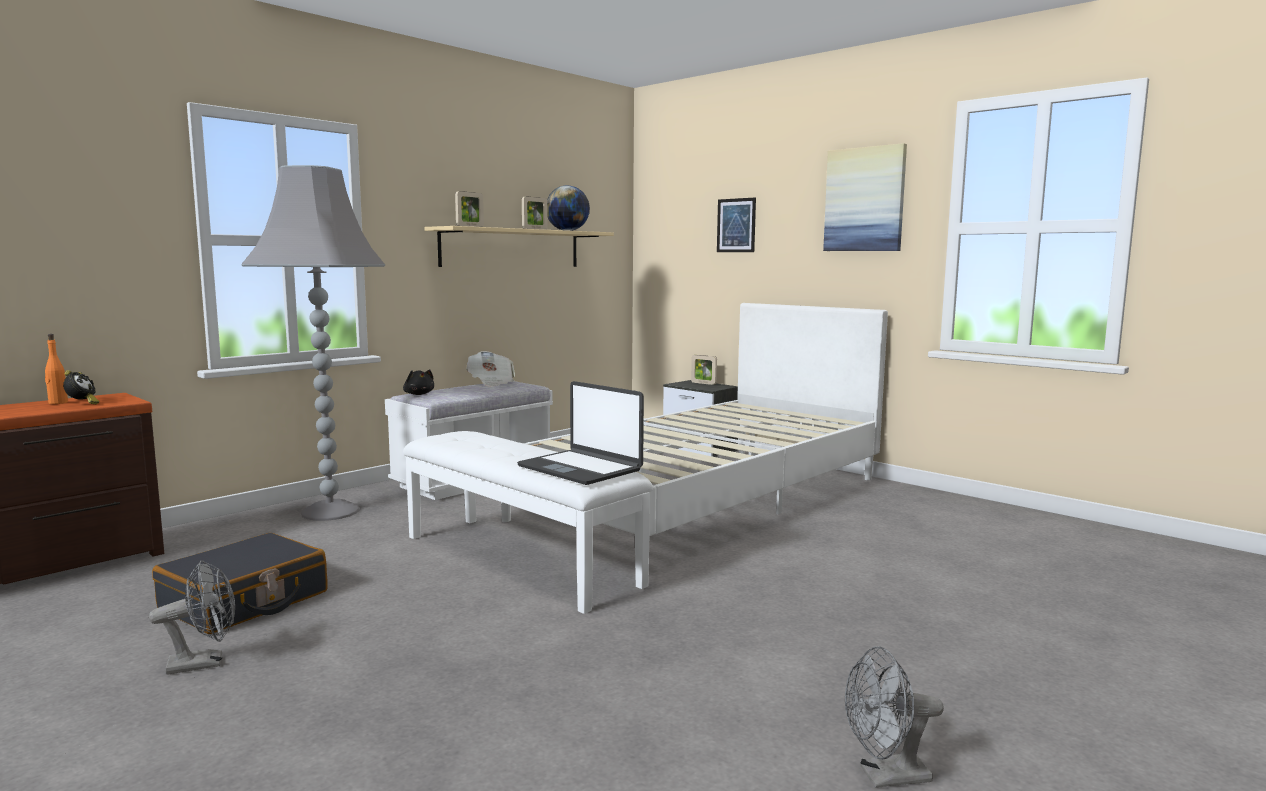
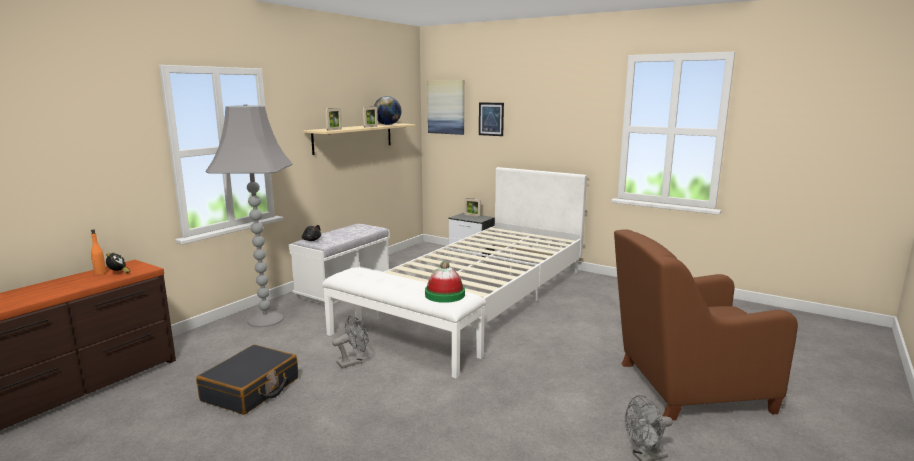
camera: 10 degrees left, 5 degrees up
(204, 663) = (253, 433): grey fan -> grey fan (353, 362)
(491, 382) = (350, 227): newspaper -> none
(581, 468) = (445, 295): laptop -> hat
(865, 199) = (572, 108): picture -> picture (446, 107)
(1014, 665) = (686, 387): none -> brown armchair

